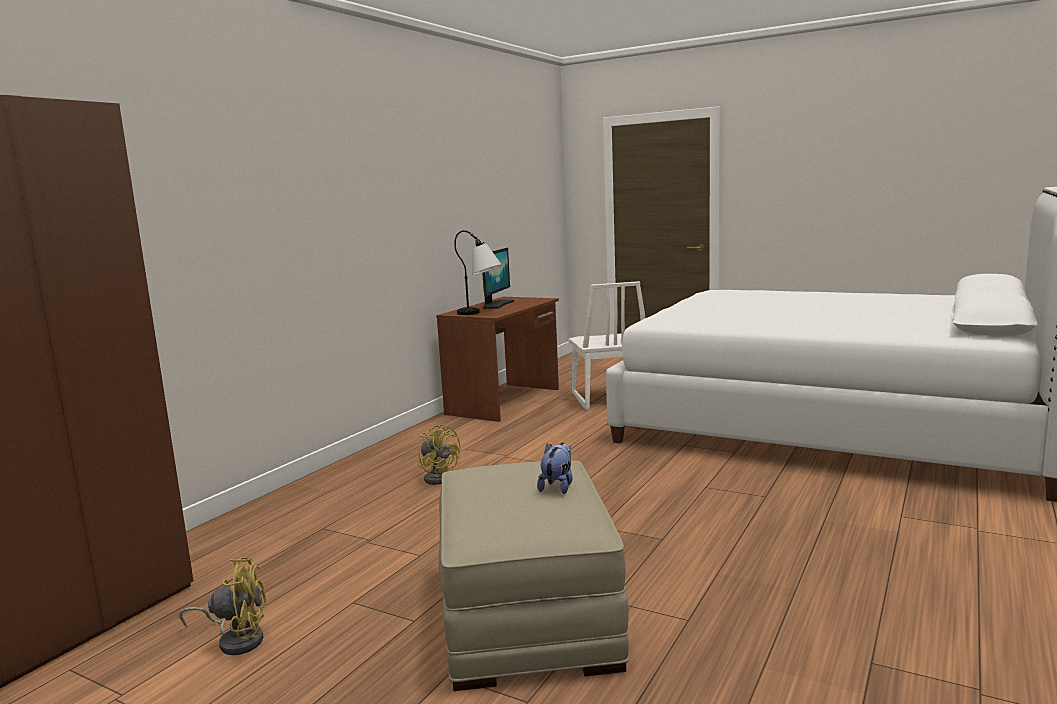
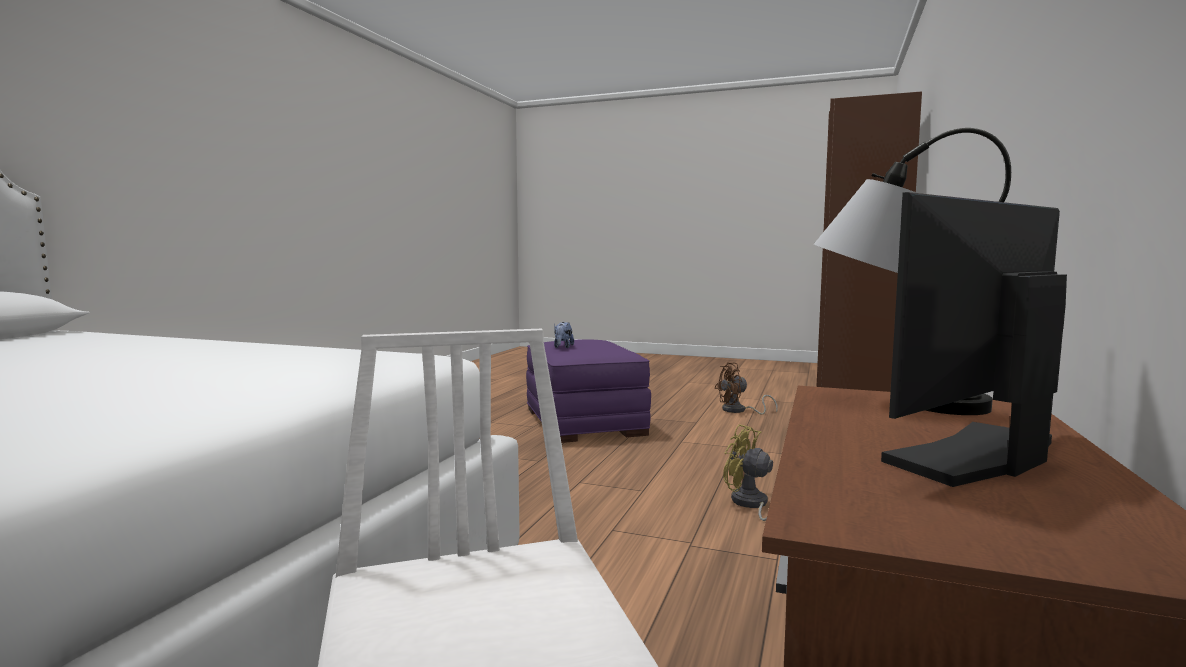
camera: 170 degrees right, 5 degrees down
(236, 640) = (739, 411): yellow fan -> brown fan
(497, 305) = (979, 456): monitor -> monitor turned 45 degrees clockwise
(526, 613) = (584, 421): beige ottoman -> purple ottoman

